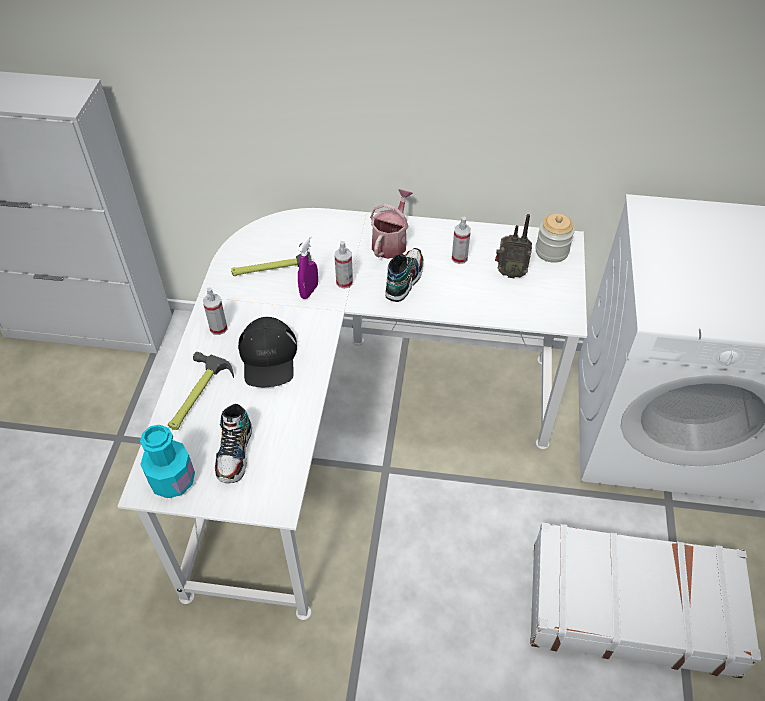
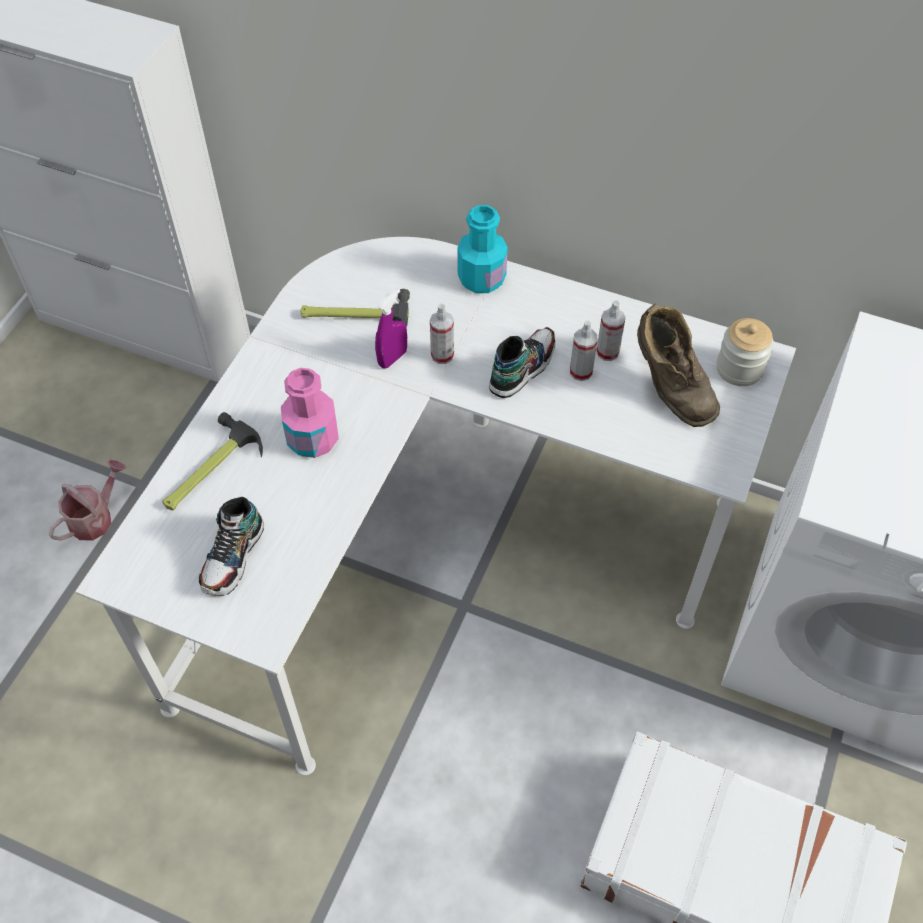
camera: 15 degrees right, 5 degrees up
(173, 480) = (149, 575): turquoise bottle -> turquoise bottle (481, 278)
(218, 328) = (262, 385): spray bottle -> spray bottle (581, 372)
(268, 357) = (313, 439): black cap -> pink bottle
(391, 242) = (522, 310): watering can -> watering can (95, 517)
(509, 273) = (669, 388): radio -> brown boot

